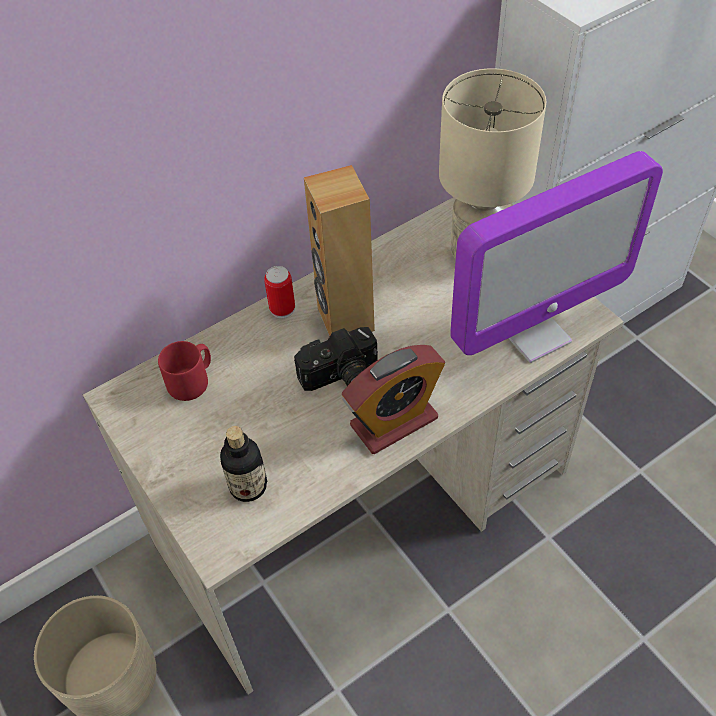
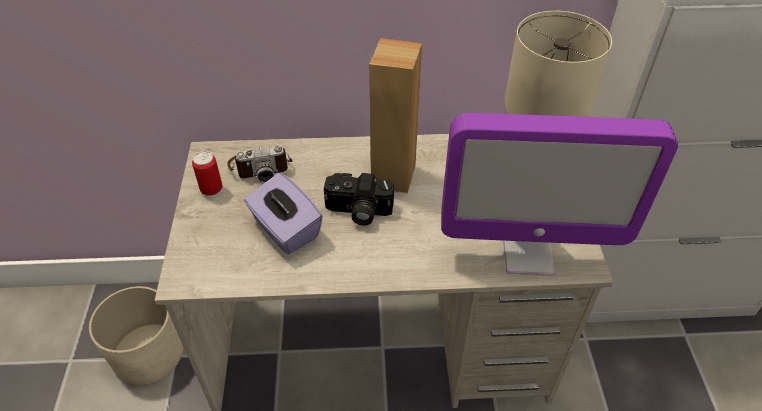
camera: 30 degrees right, 5 degrees down
(192, 381) = (260, 166): red mug -> camera
(248, 486) = (236, 249): bottle -> none
(282, 309) = (356, 149): can -> can (211, 189)
(282, 436) = (285, 230): none -> purple tissue box
(394, 422) = (368, 261): alarm clock -> none

